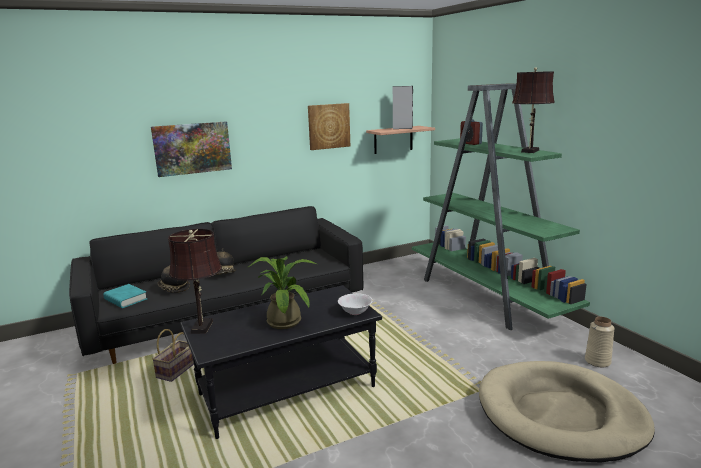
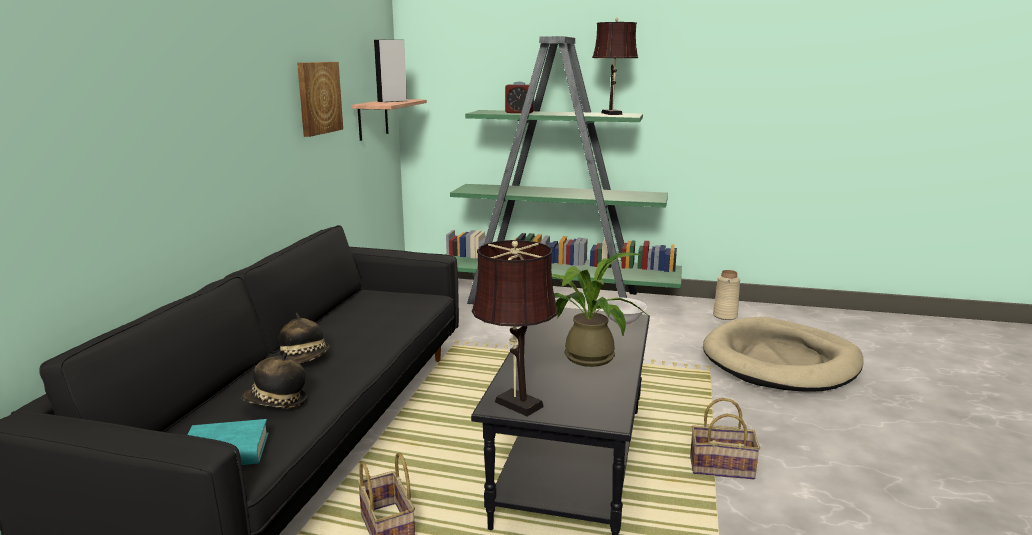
camera: 50 degrees left, 0 degrees up
(192, 148) = (167, 138): picture -> none
(349, 444) = (723, 467): none -> basket

